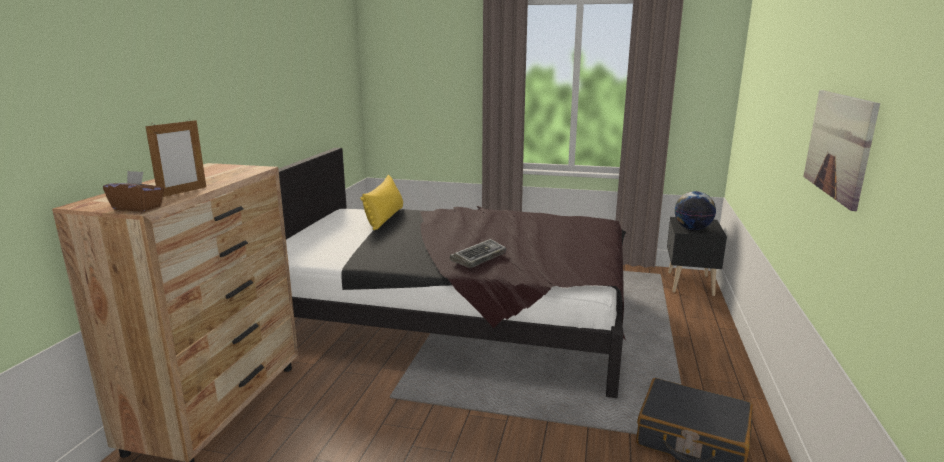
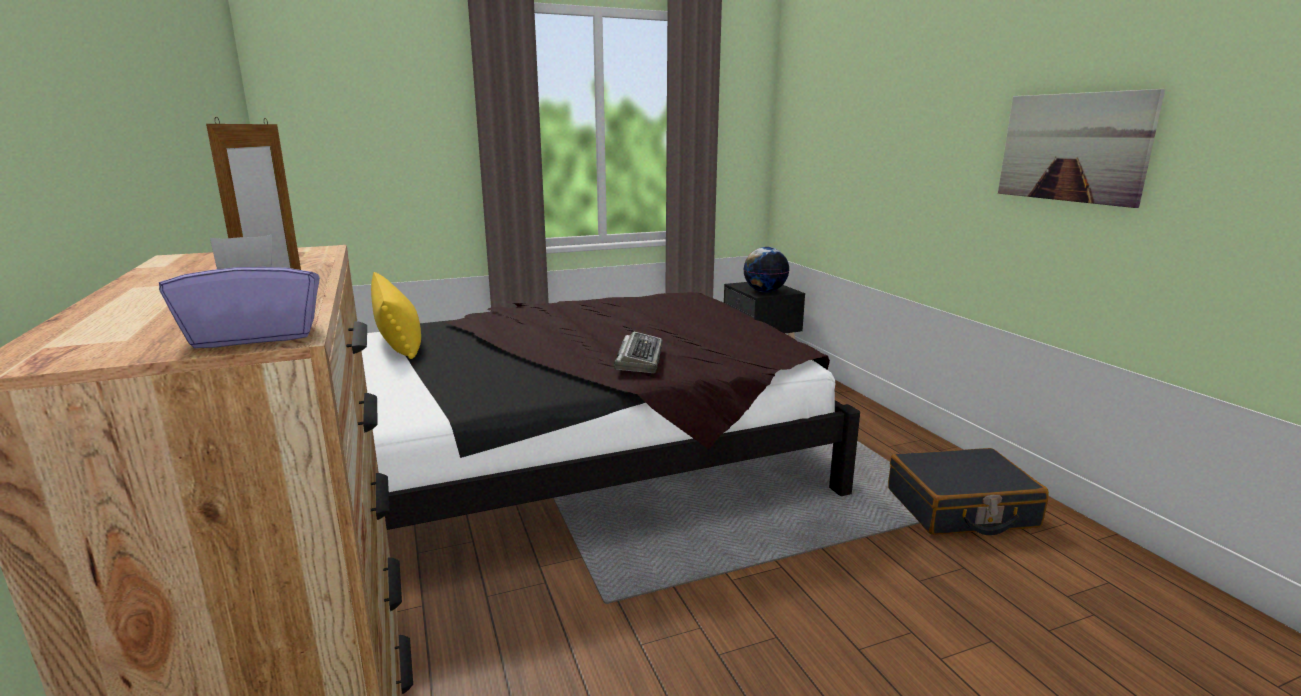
camera: 35 degrees left, 0 degrees up
(138, 208) = (256, 335): brown tissue box -> purple tissue box

